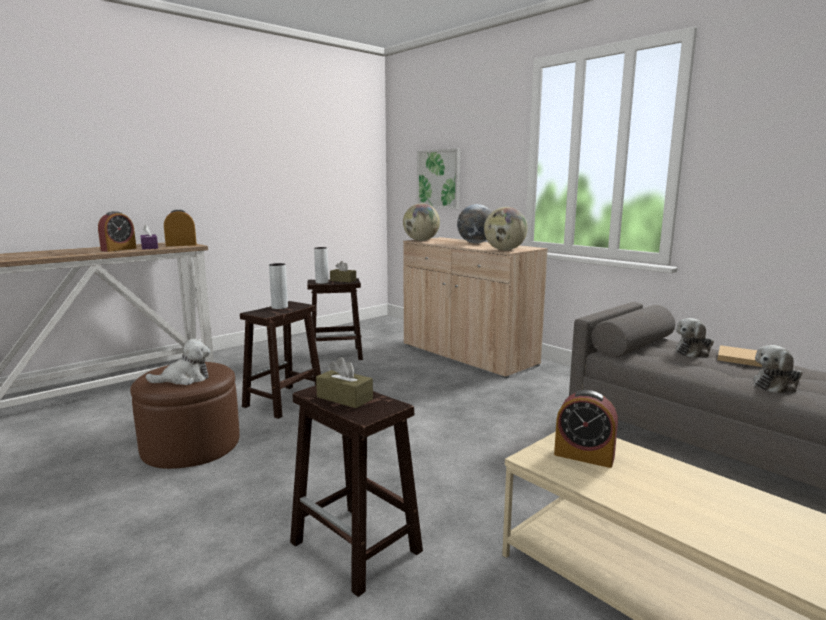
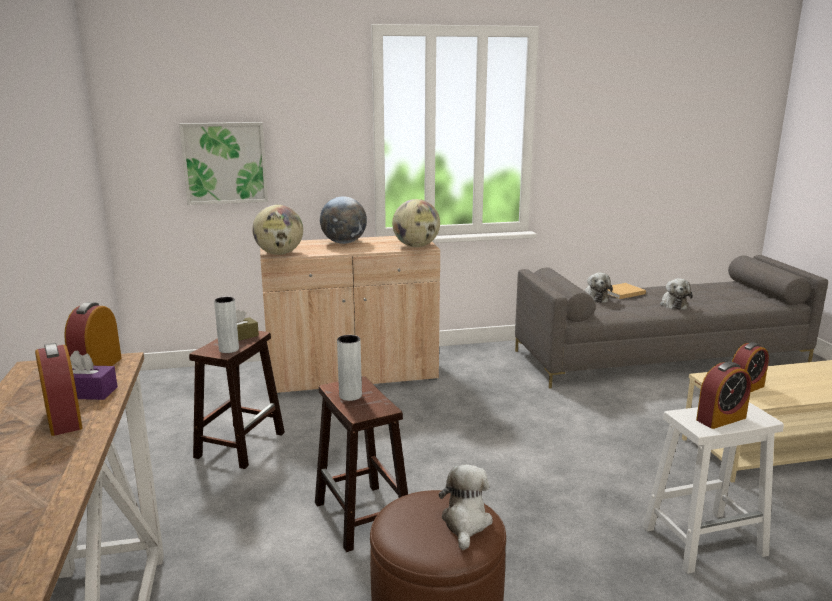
camera: 60 degrees left, 5 degrees up
(344, 398) = (721, 419): brown tissue box -> alarm clock
(357, 547) = (705, 540): brown stool -> white stool

